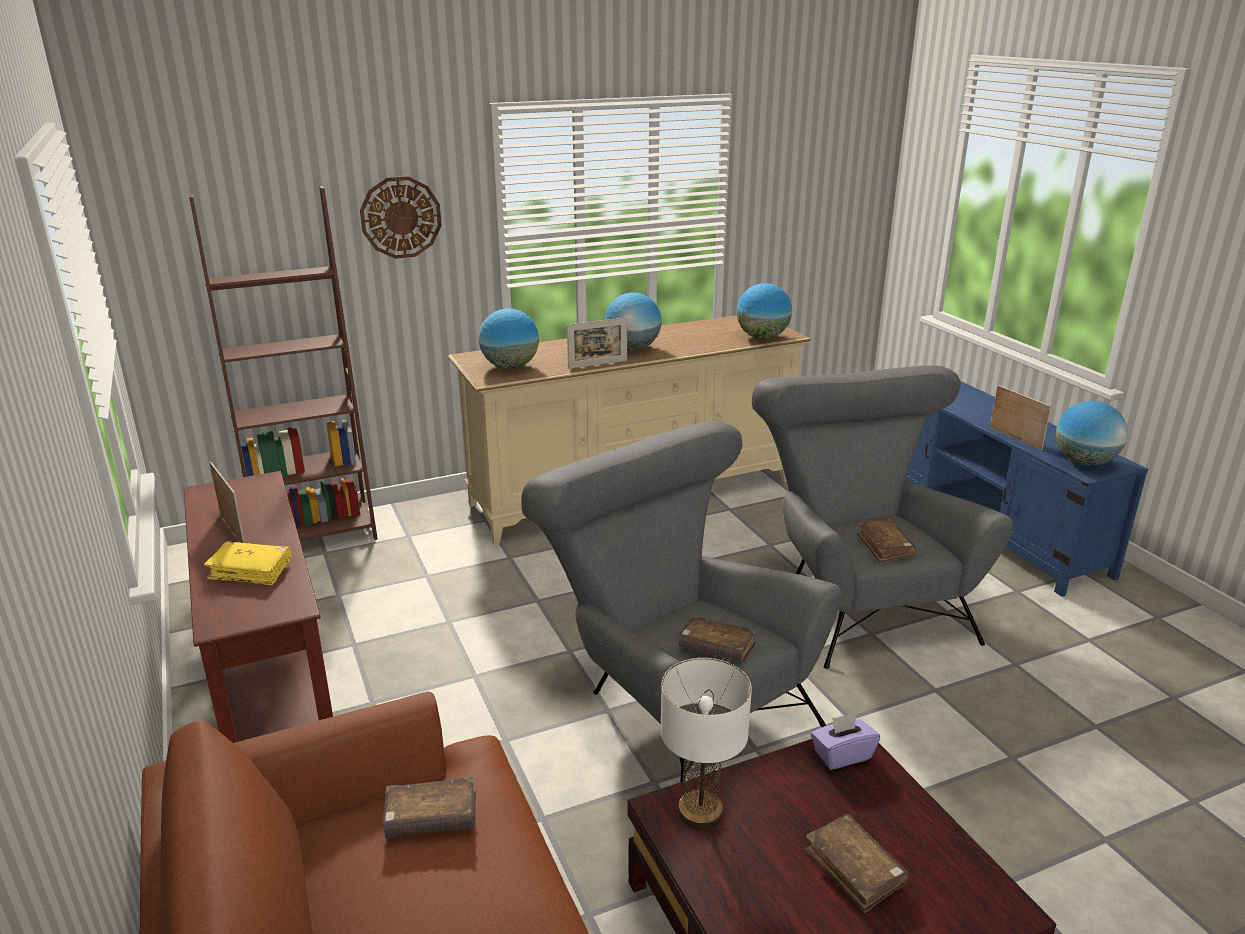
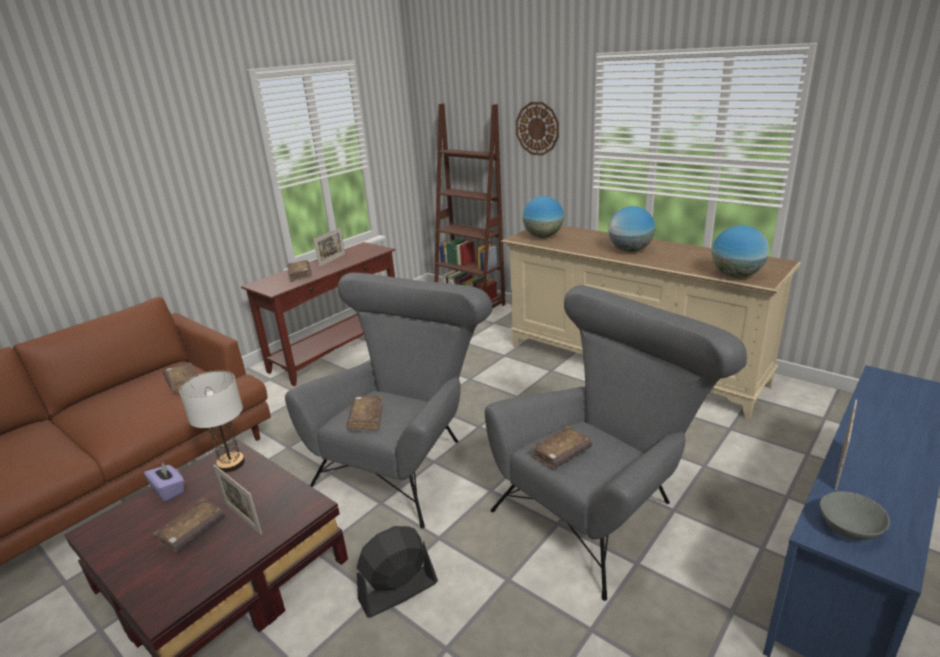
camera: 65 degrees right, 0 degrees up
(251, 570) = (300, 275): yellow book -> brown book
(597, 364) = (583, 251): picture frame -> picture frame (243, 518)
(842, 755) = (299, 503): purple tissue box -> purple tissue box (169, 490)
(921, 771) = (398, 591): none -> black fan
(1084, 462) = (850, 528): globe -> grey bowl

